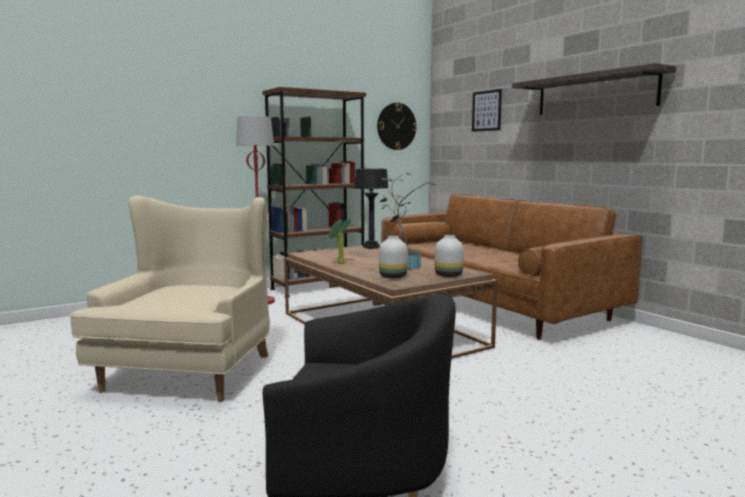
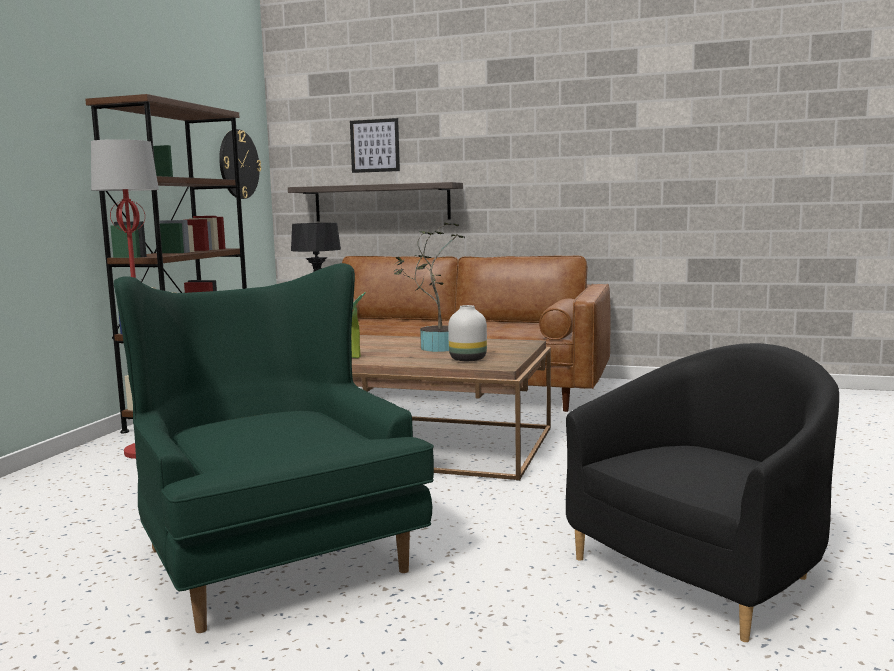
camera: 40 degrees left, 0 degrees up
(192, 370) = (274, 556): beige armchair -> green armchair
(449, 275) = (515, 348): white vase -> none
(595, 93) = (535, 130): shelf -> shelf (381, 203)

